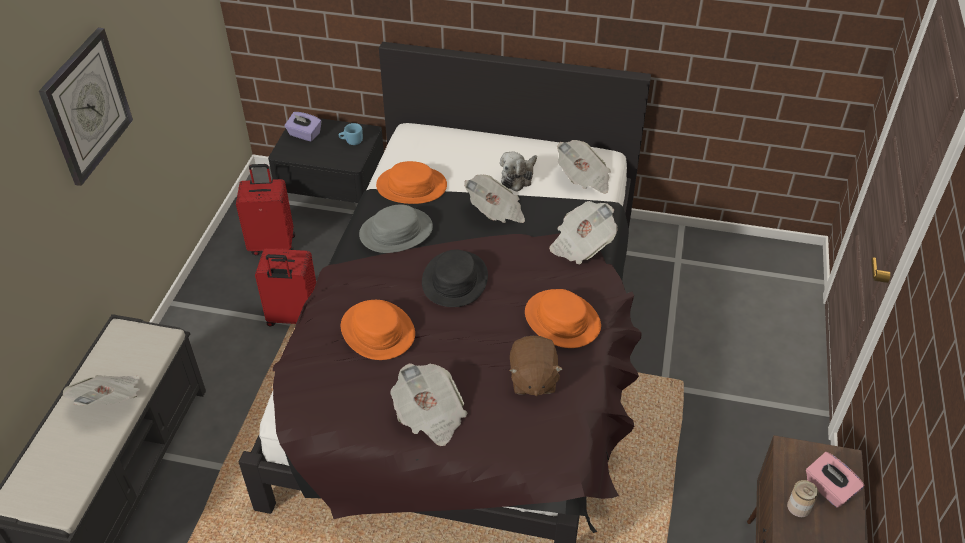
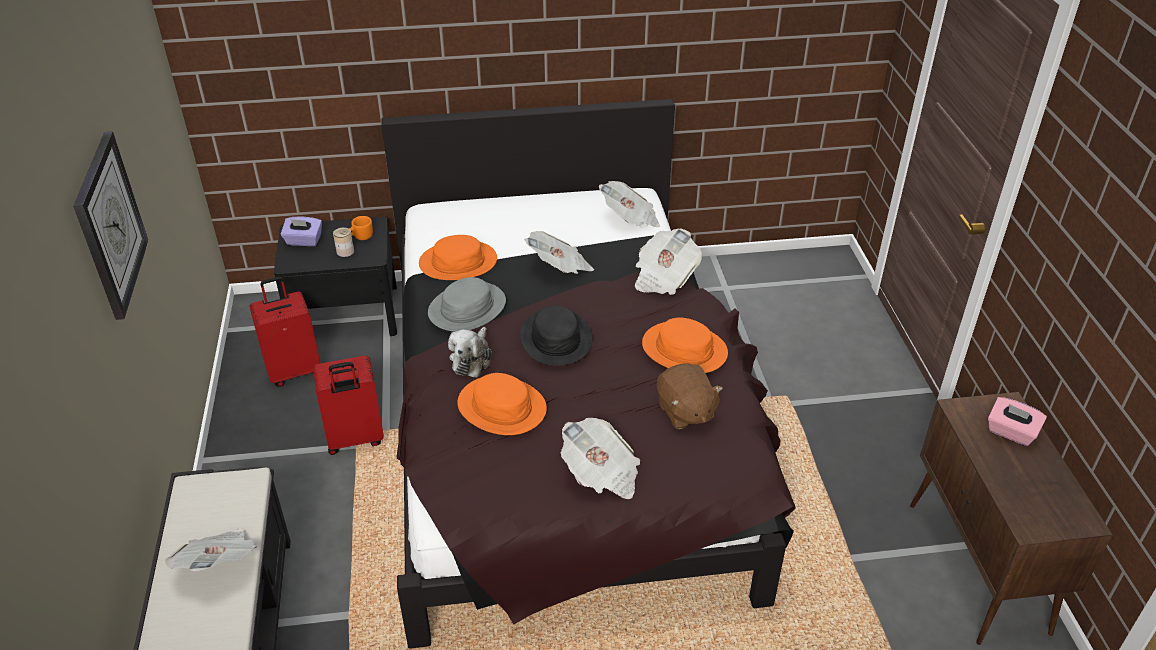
camera: 20 degrees left, 5 degrees down
(351, 141) = (360, 237): blue mug -> orange mug
(518, 177) = (564, 231): plush toy -> plush toy (472, 359)
(799, 507) = (994, 455): can -> can (345, 251)

